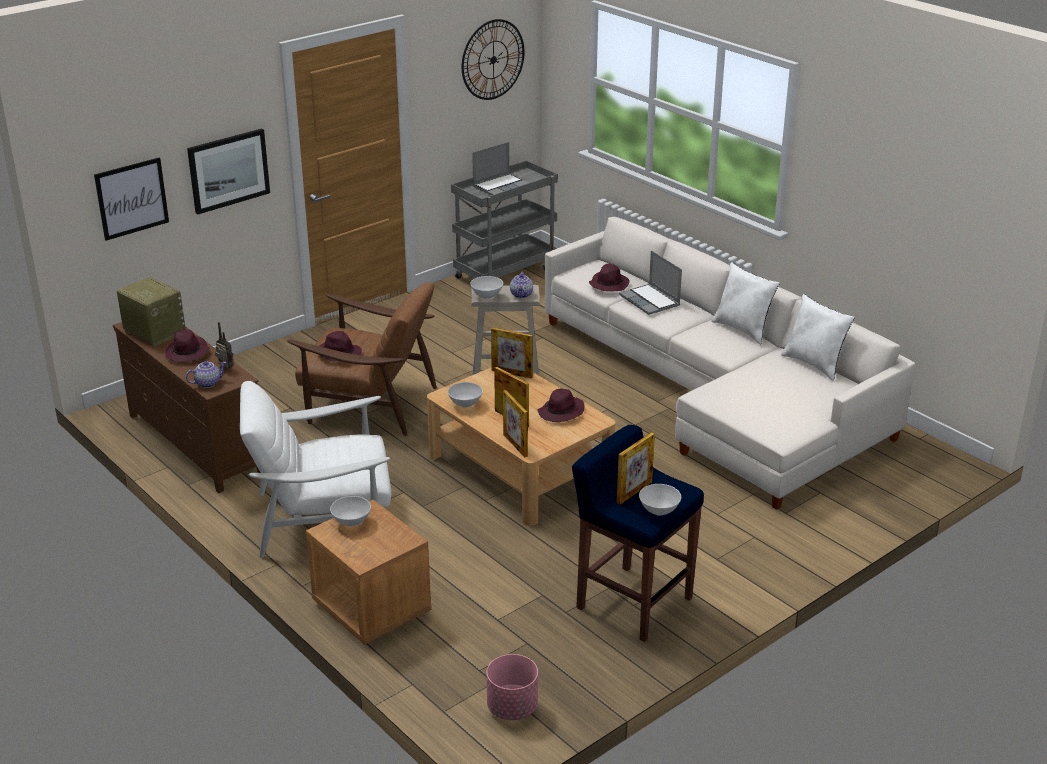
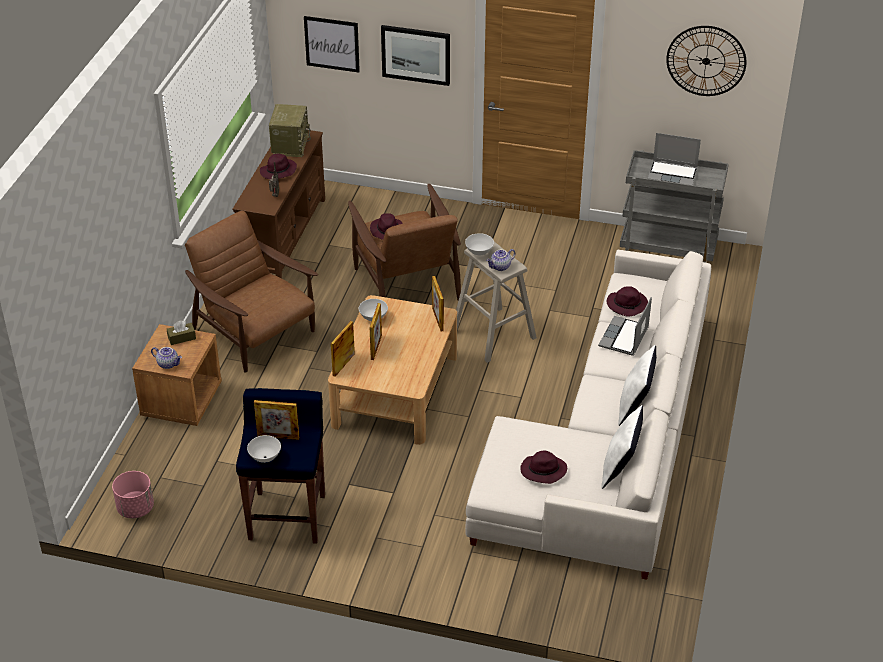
camera: 55 degrees right, 10 degrees up
(208, 383) = (250, 199): teapot -> teapot (168, 364)
(323, 519) = (255, 333): white armchair -> brown armchair
(351, 523) = (181, 338): white bowl -> brown tissue box
(561, 412) = (407, 366): purple hat -> purple hat (542, 471)

